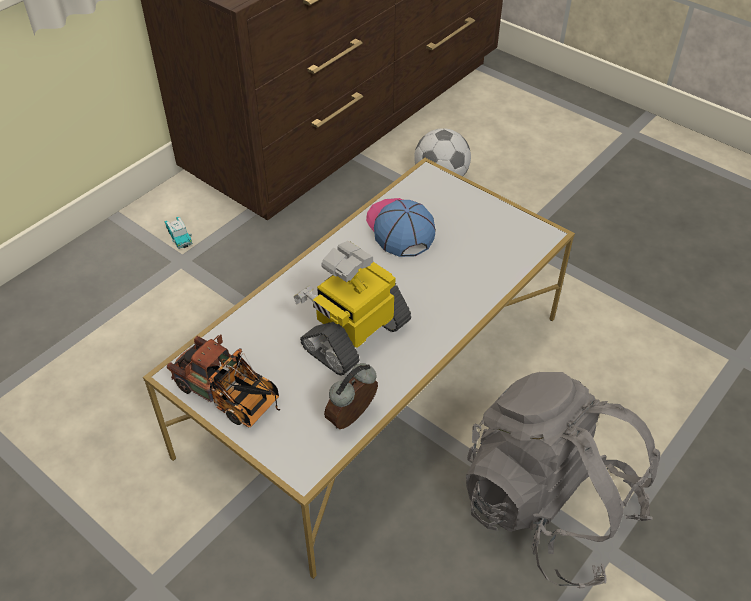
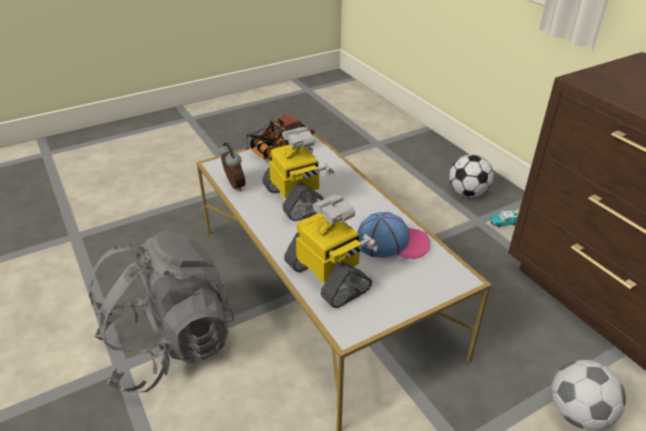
camera: 110 degrees right, 10 degrees down
(115, 277) = (467, 193): none -> football
(483, 264) = (329, 277): none -> toy robot

